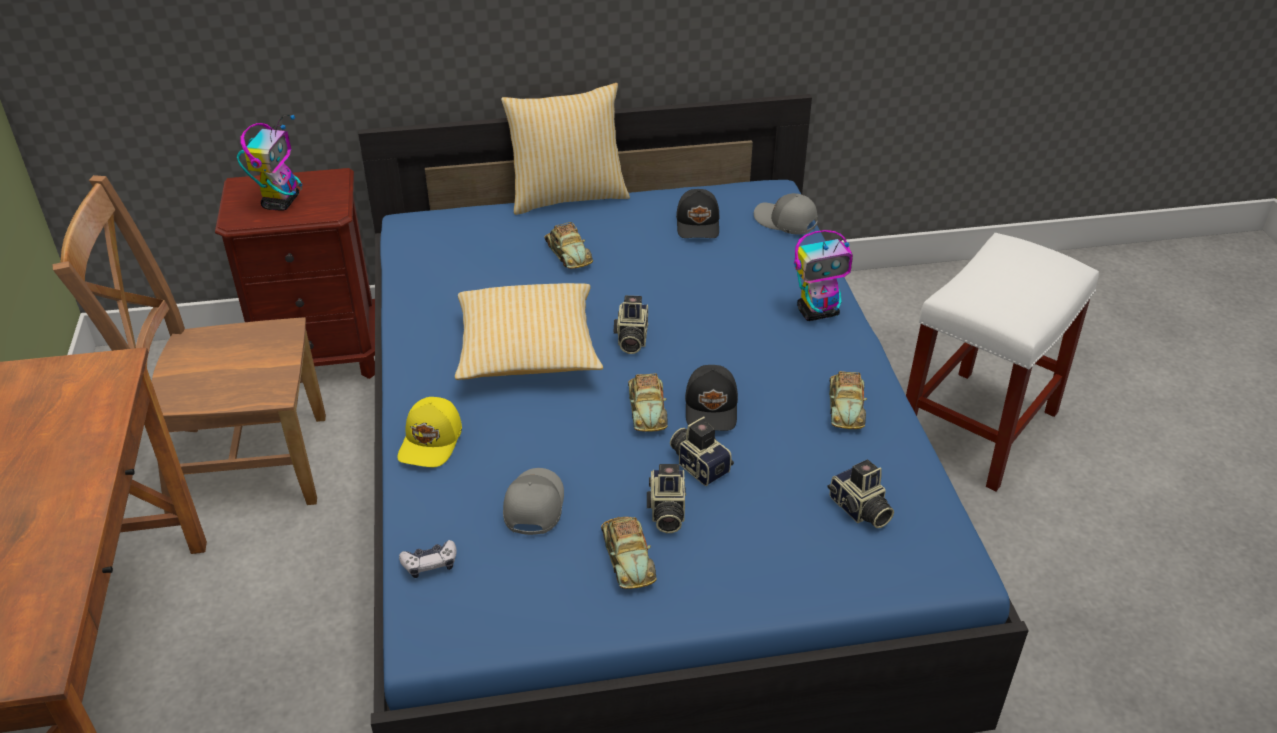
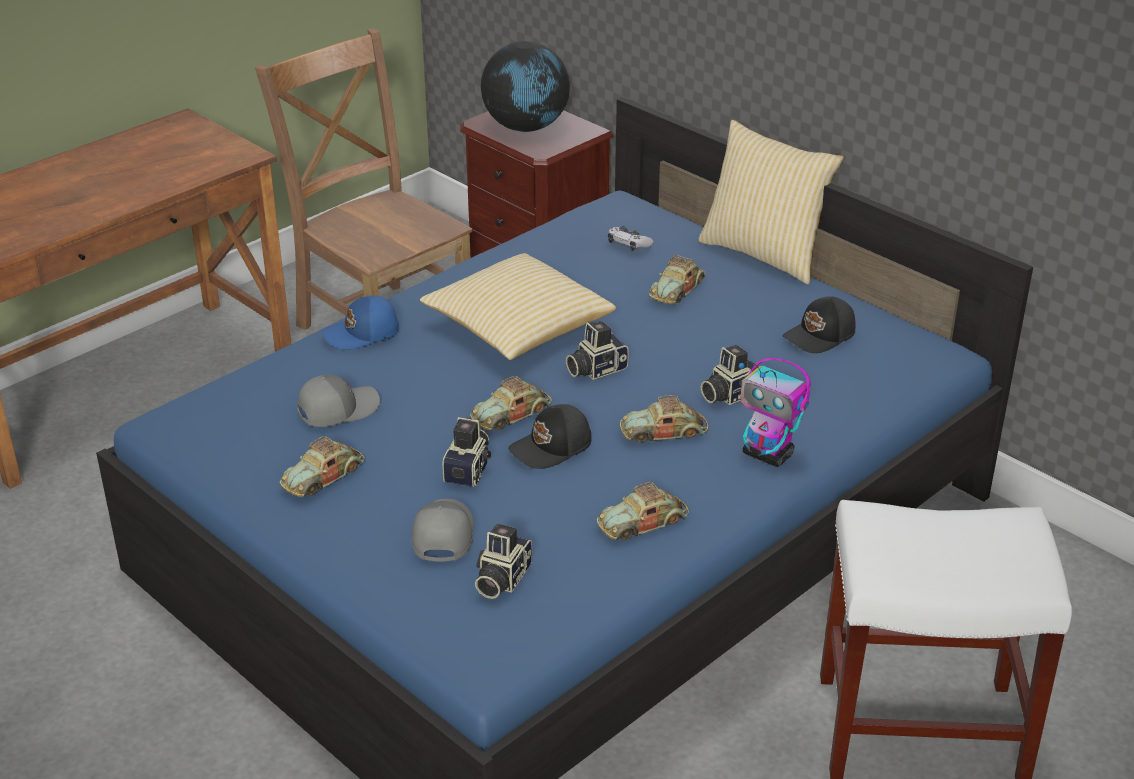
camera: 55 degrees right, 5 degrees down
(281, 202) = (526, 127): toy robot -> globe
(430, 564) = (234, 391): game controller -> game controller (628, 244)
(432, 442) = (362, 334): yellow cap -> blue cap
(666, 512) = (394, 475): camera -> camera (729, 394)
(743, 345) = (663, 432): none -> toy car
(785, 222) = (897, 382): grey cap -> grey cap (441, 536)

